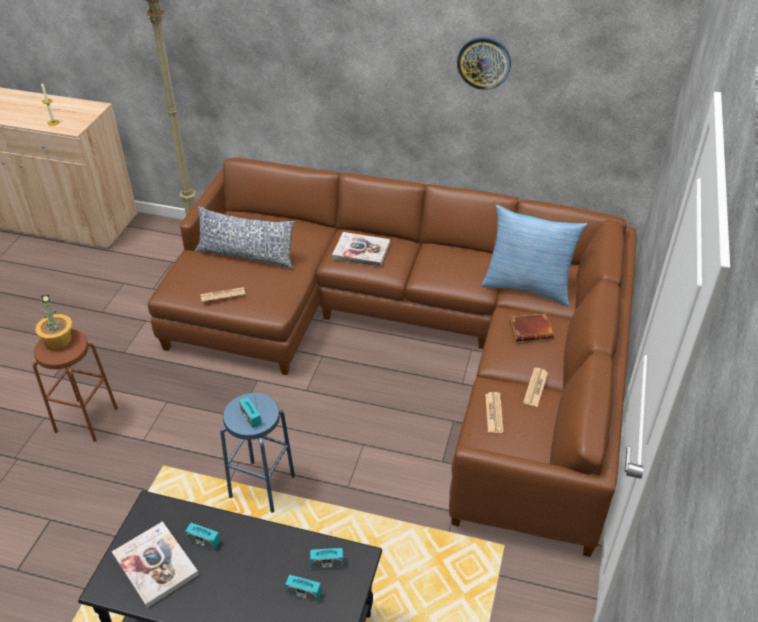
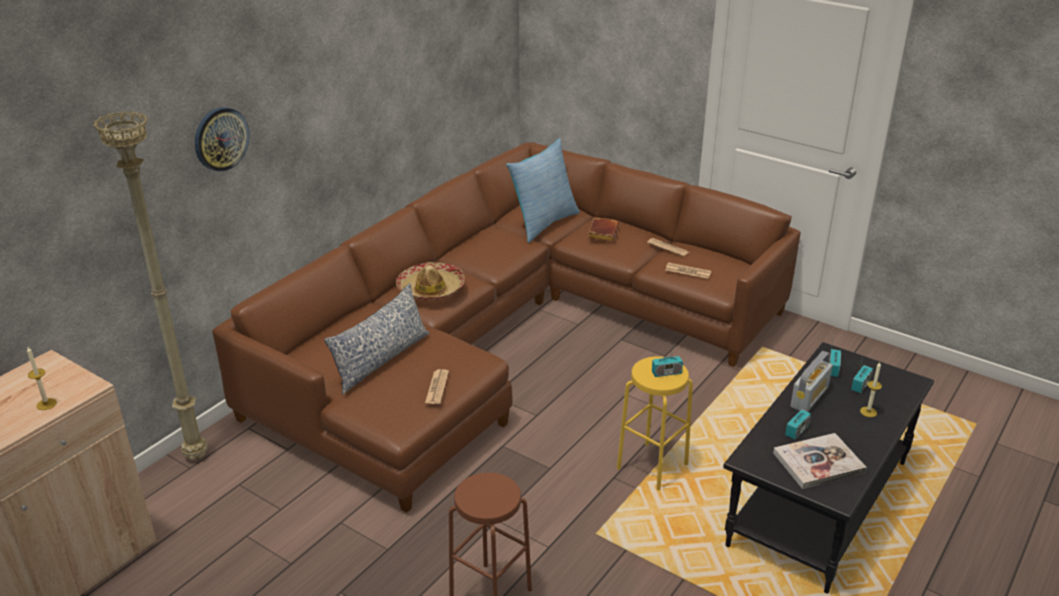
camera: 70 degrees left, 10 degrees down
(58, 339) = (474, 495): potted plant -> none
(254, 604) = (868, 412): none -> candle
(262, 486) = (652, 466): blue stool -> yellow stool
(265, 546) = (809, 397): none -> radio
(361, 251) = (431, 289): book -> hat
(484, 62) = (410, 60): wall clock -> wall clock (221, 139)

